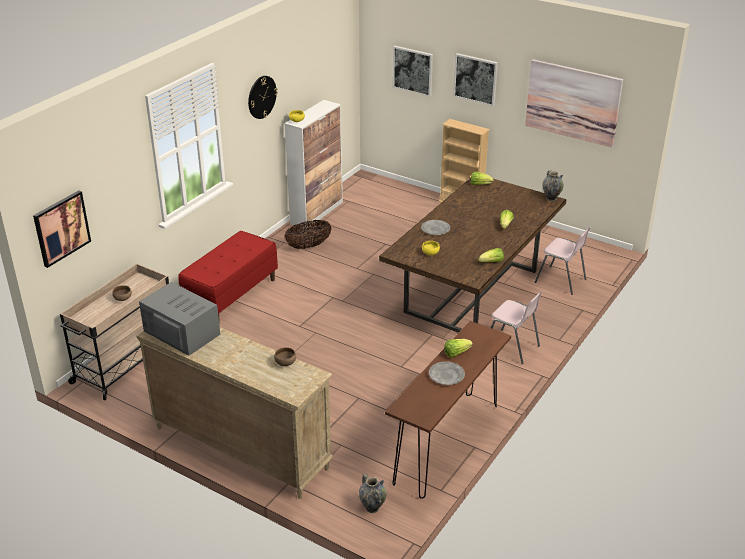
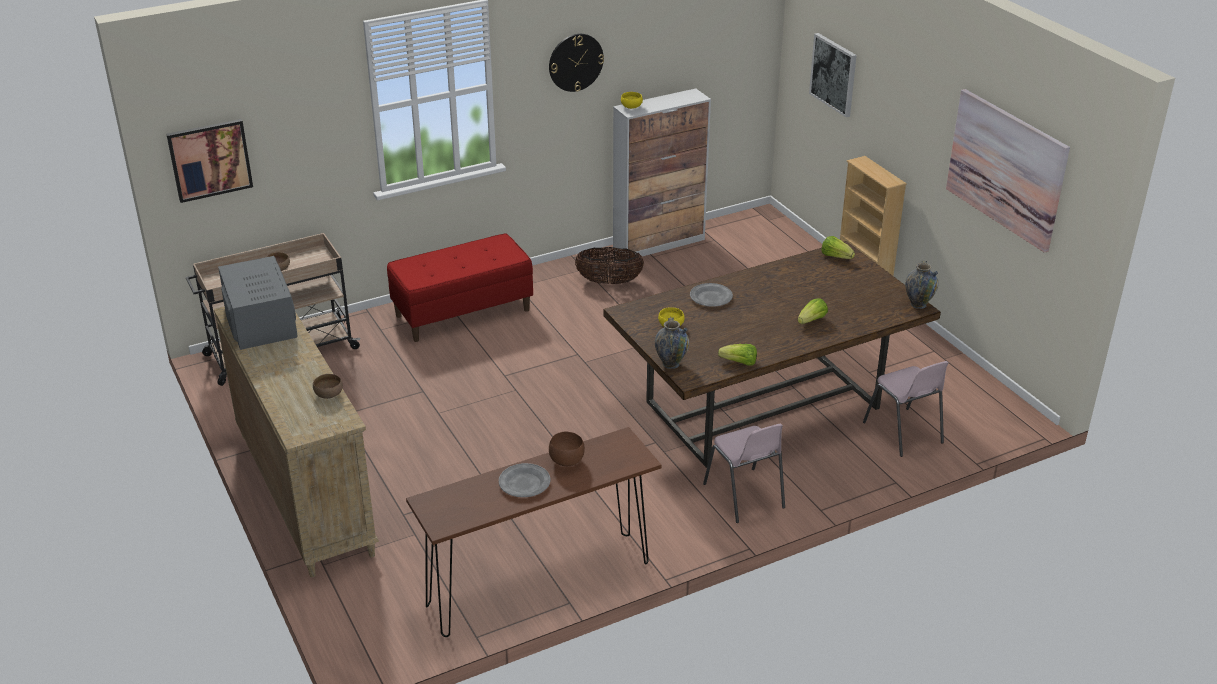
camera: 30 degrees right, 0 degrees up
(372, 508) = (378, 622): vase -> vase (671, 364)
(456, 353) = (566, 461): lettuce -> brown bowl
(475, 79) = (899, 103): picture -> none

